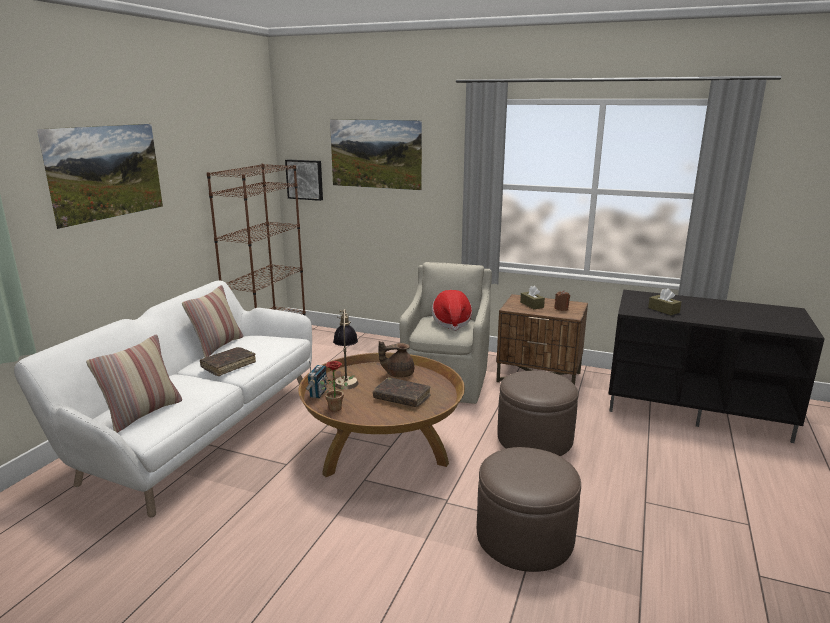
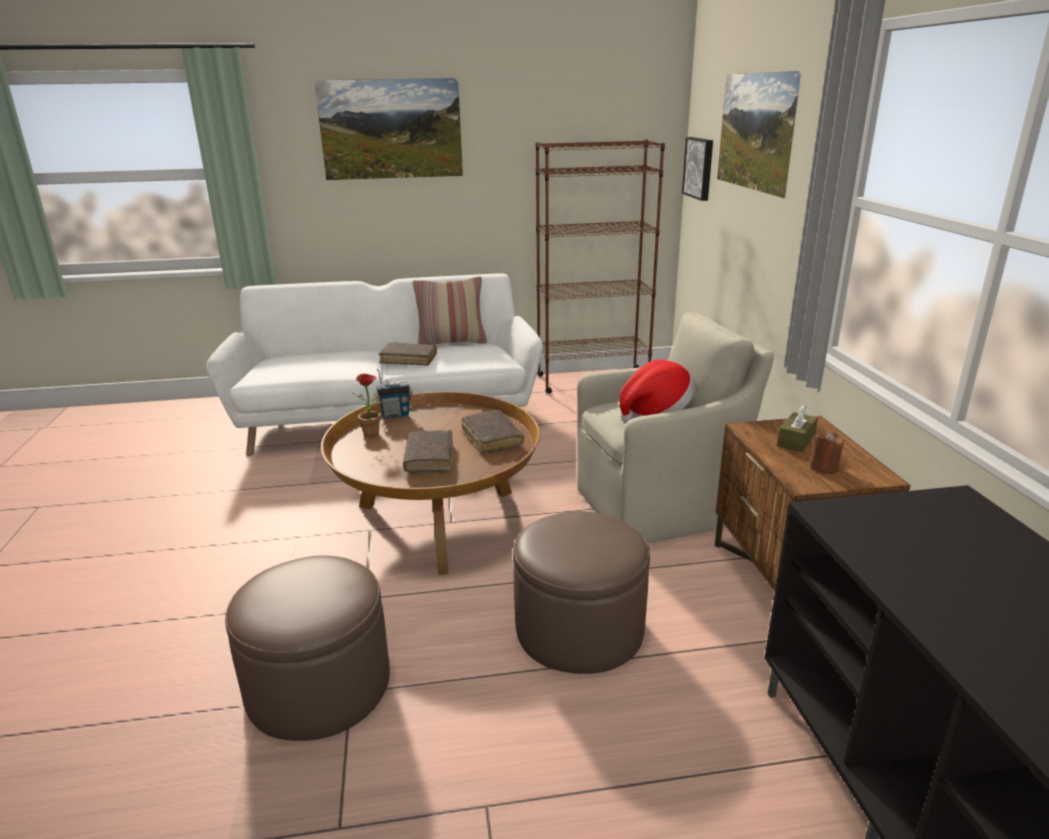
camera: 60 degrees right, 5 degrees up
(142, 413) = (286, 365): pillow -> none
(346, 379) = (448, 417): table lamp -> none
(398, 374) = (492, 438): brown teapot -> brown book
(663, 310) = (905, 549): brown tissue box -> none

